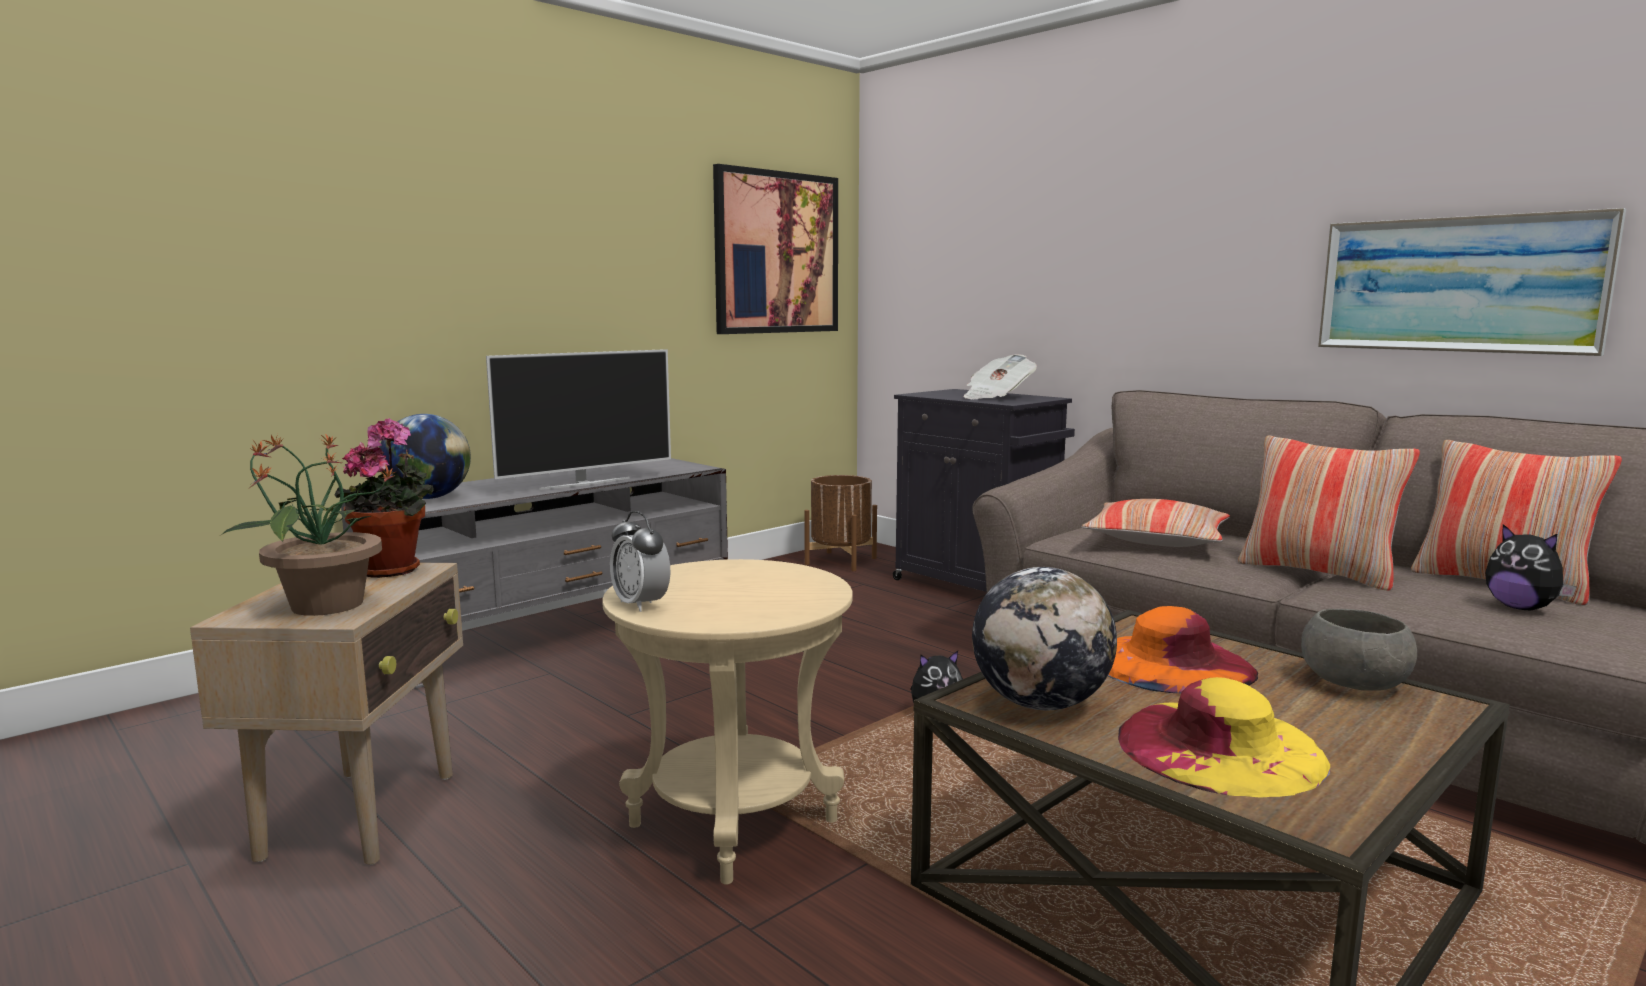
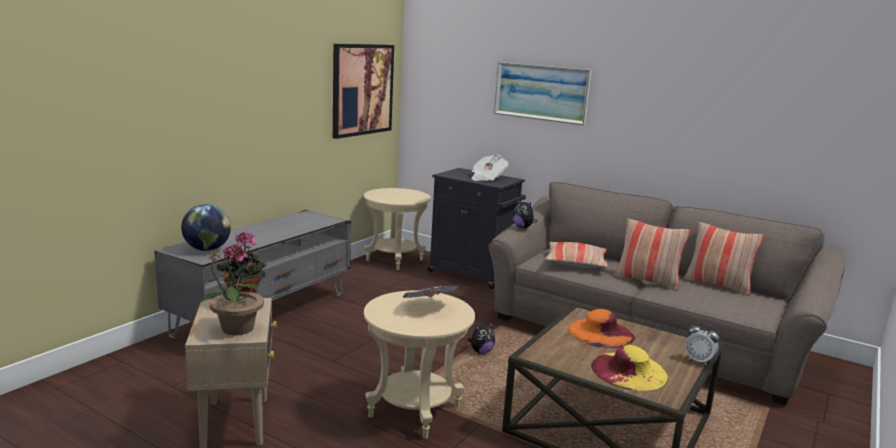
camera: 15 degrees left, 5 degrees up
(584, 483) = (284, 235): television -> none
(641, 604) = (387, 321): alarm clock -> alarm clock (699, 360)
(756, 584) = (428, 306): none -> newspaper
(841, 561) = (394, 260): brown planter -> beige side table
(1040, 704) = (558, 356): globe -> none
(1355, 682) = (670, 338): grey bowl -> none
(1458, 284) = (706, 146): picture -> picture (541, 92)
(1521, 608) = (726, 298): plush toy -> plush toy (523, 227)

